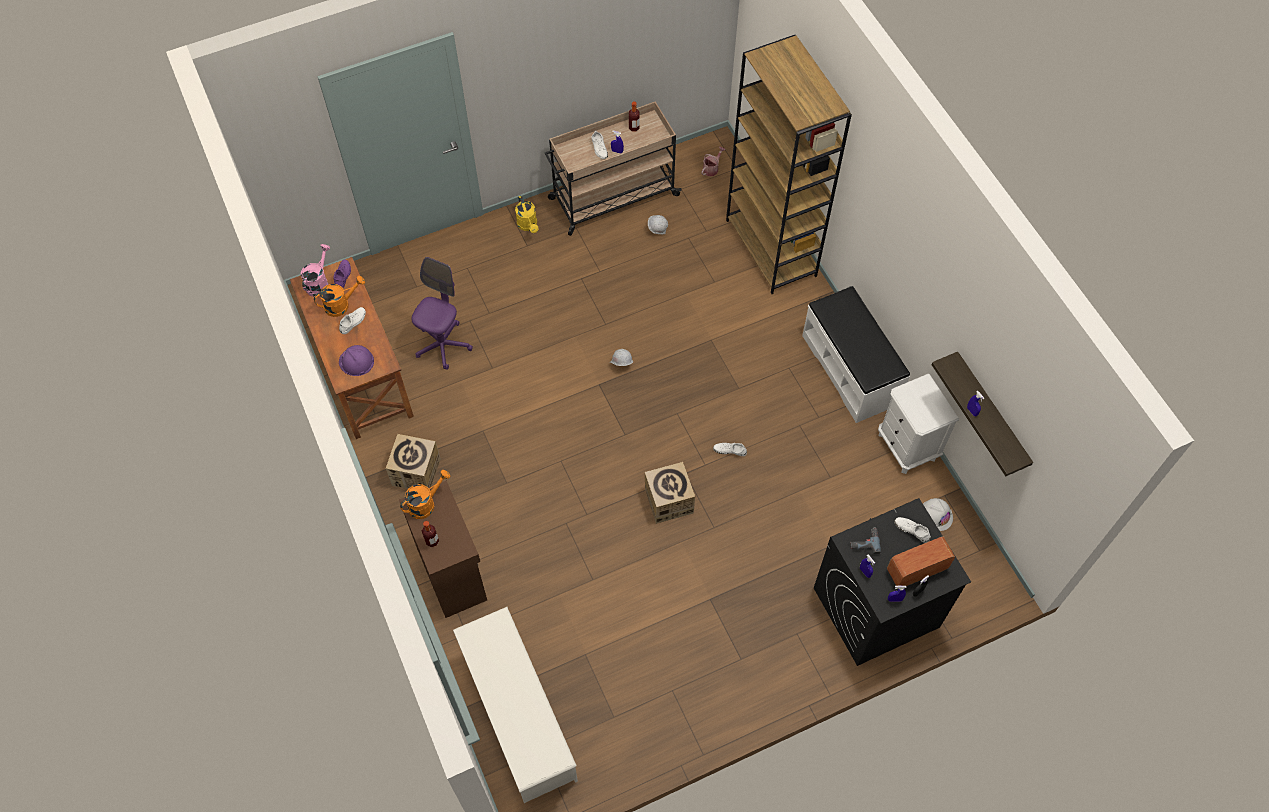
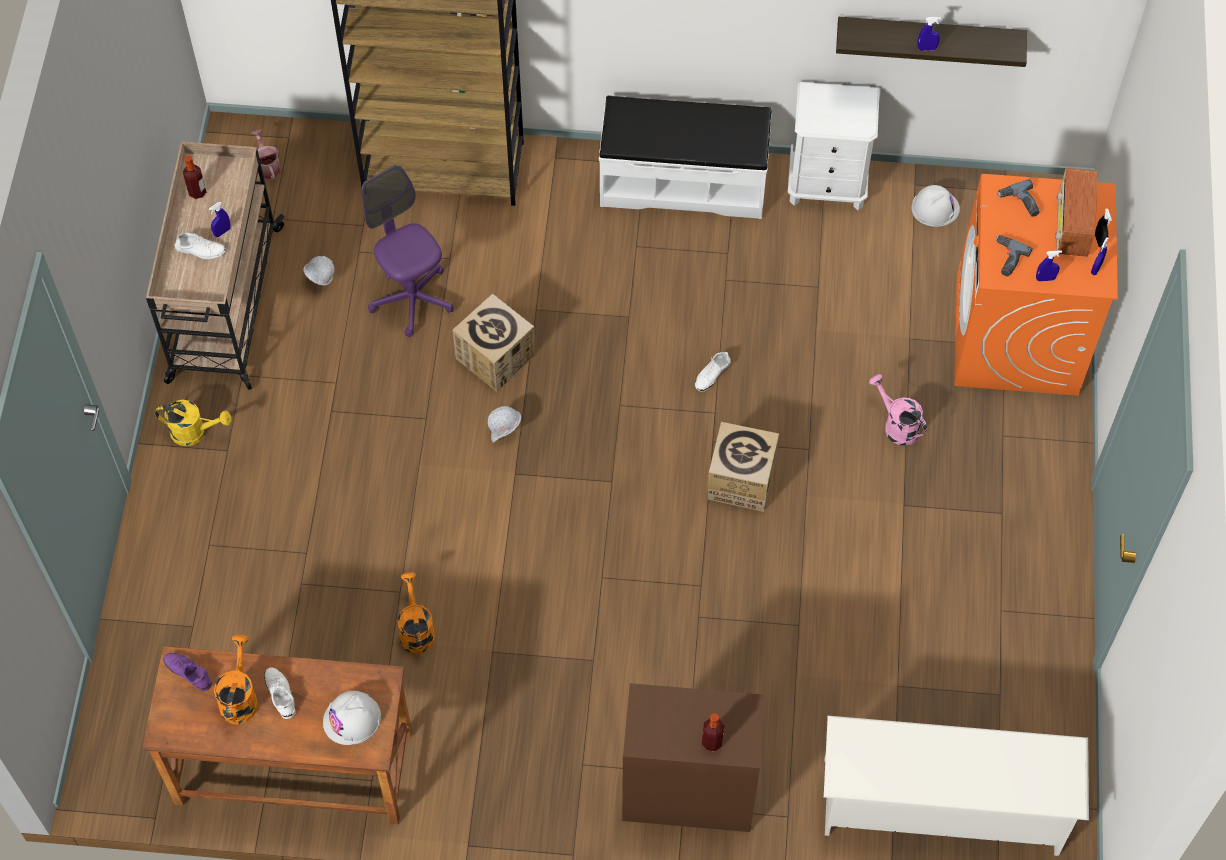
camera: 60 degrees left, 0 degrees up
(319, 282) = (177, 710): pink watering can -> pink watering can (896, 425)
(356, 361) = (352, 719): purple hard hat -> white hard hat
(416, 472) = (503, 767): cardboard box -> cardboard box (495, 357)
(425, 503) = (650, 724): orange watering can -> orange watering can (416, 629)
(443, 345) = (319, 637): purple office chair -> purple office chair (412, 299)
(875, 608) = (1017, 336): black washing machine -> orange washing machine
(912, 530) = (1019, 203): white shoe -> power drill

